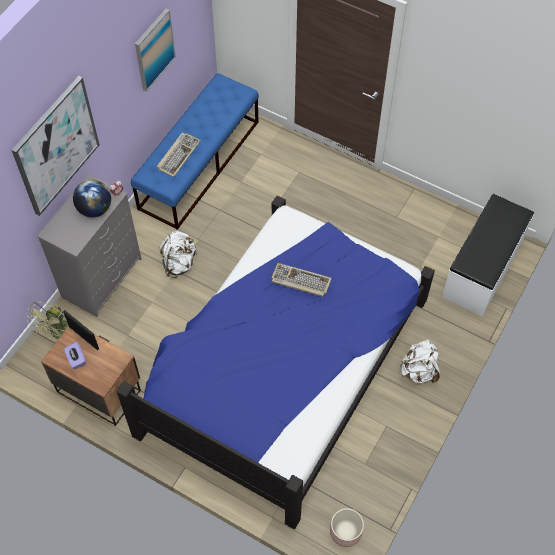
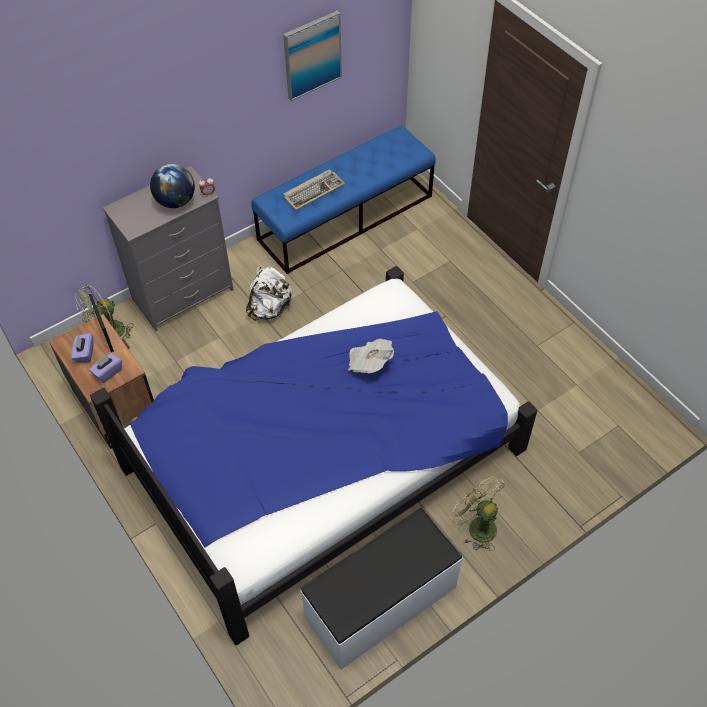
camera: 25 degrees right, 5 degrees down
(56, 146) = (146, 110): picture -> none
(104, 367) = (108, 372): none -> purple tissue box
(300, 281) = (369, 363): keyboard -> newspaper
(346, 531) = (293, 674): planter -> none
(419, 370) = (476, 526): white backpack -> green fan
(483, 269) = (614, 440): white bench -> white bench (381, 603)

